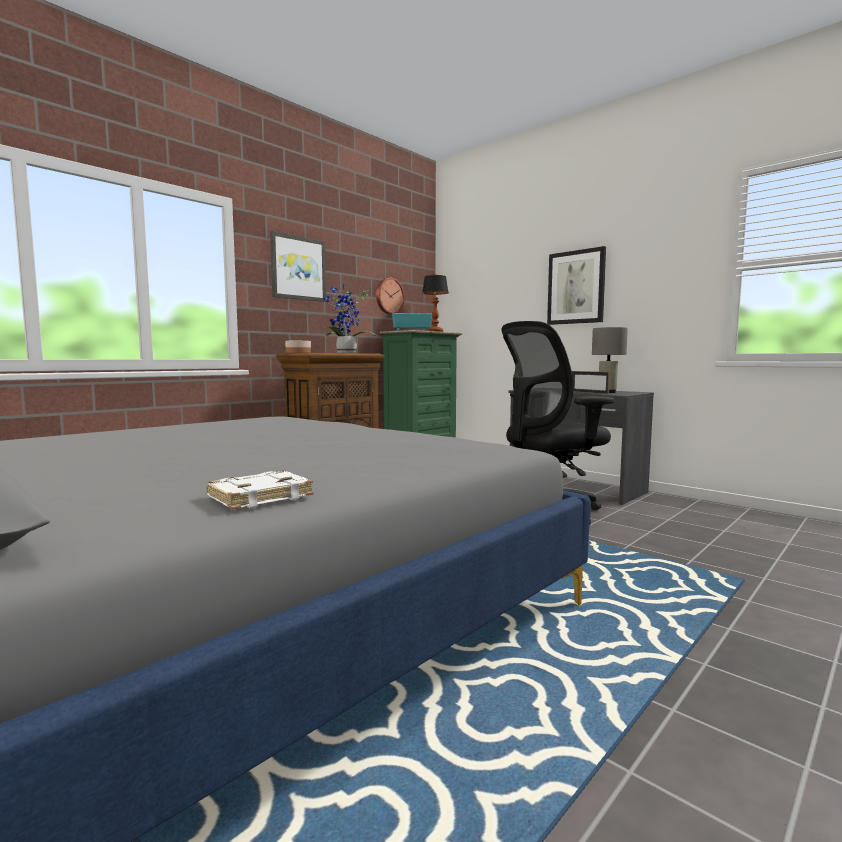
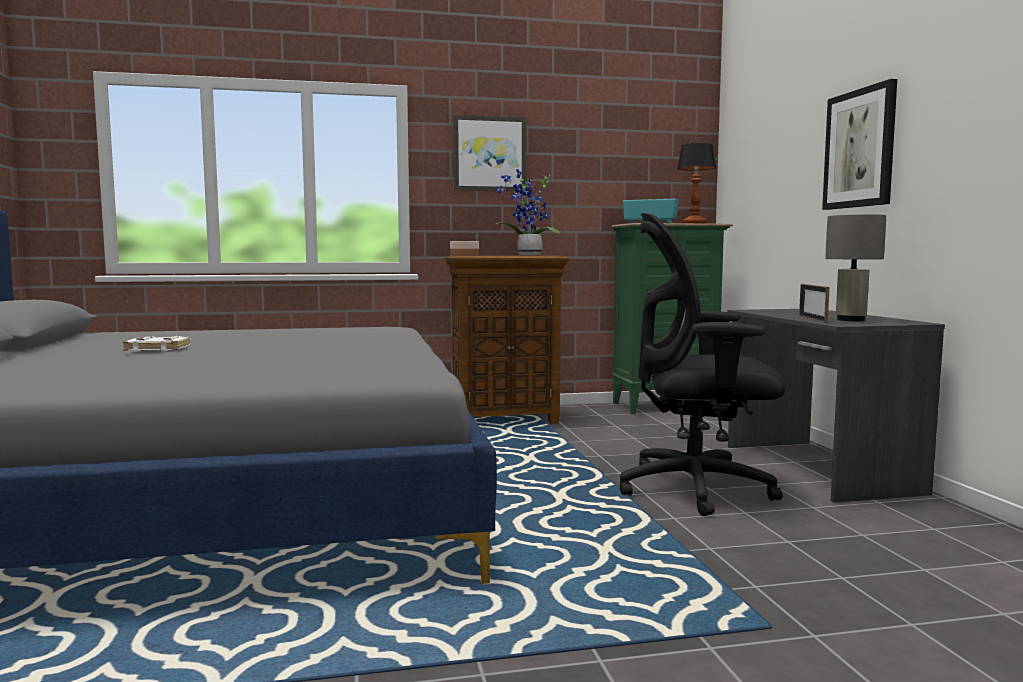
camera: 35 degrees right, 0 degrees up
(260, 496) = (71, 383): white book -> white book (159, 348)
(389, 296) = (629, 177): wall clock -> none

